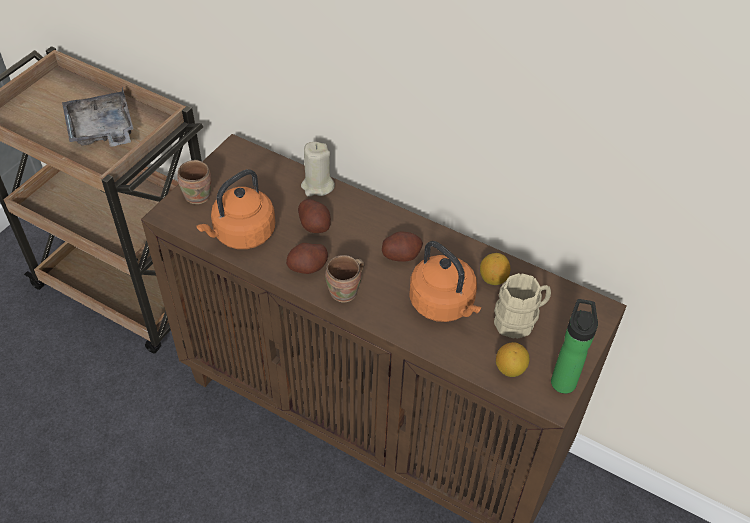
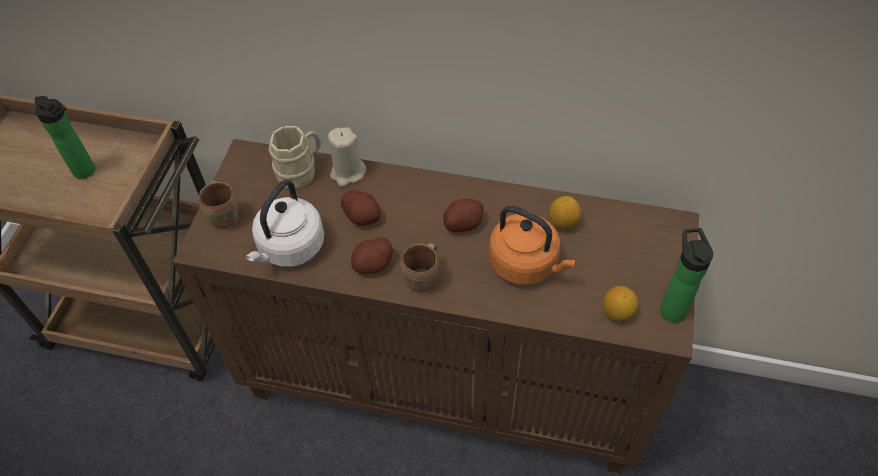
camera: 15 degrees left, 5 degrees up
(102, 130) = (87, 172): grey tray -> bottle
(242, 235) = (289, 248): orange kettle -> white kettle
(520, 320) = (606, 258): beige mug -> beige mug (301, 171)

